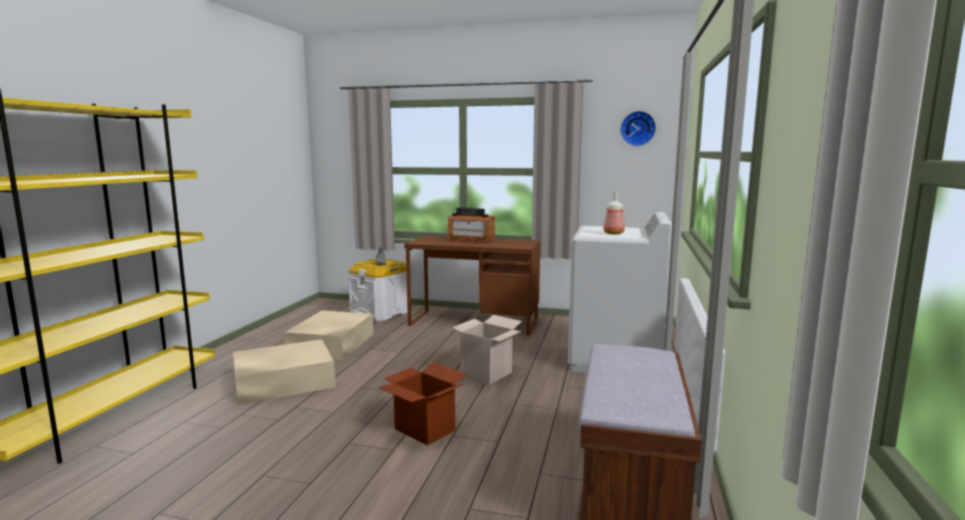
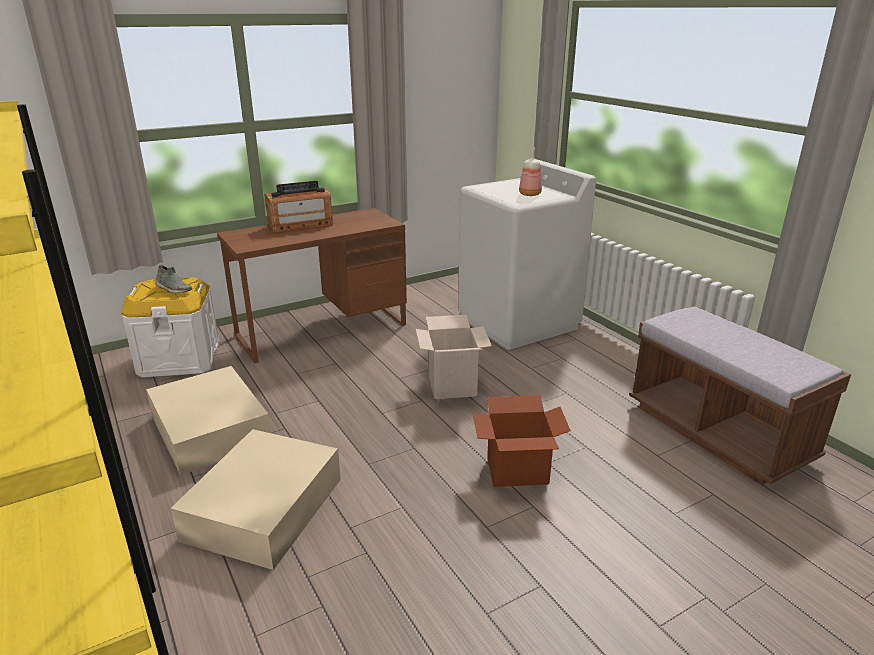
camera: 45 degrees left, 15 degrees up
(637, 128) = (455, 55): wall clock -> none

